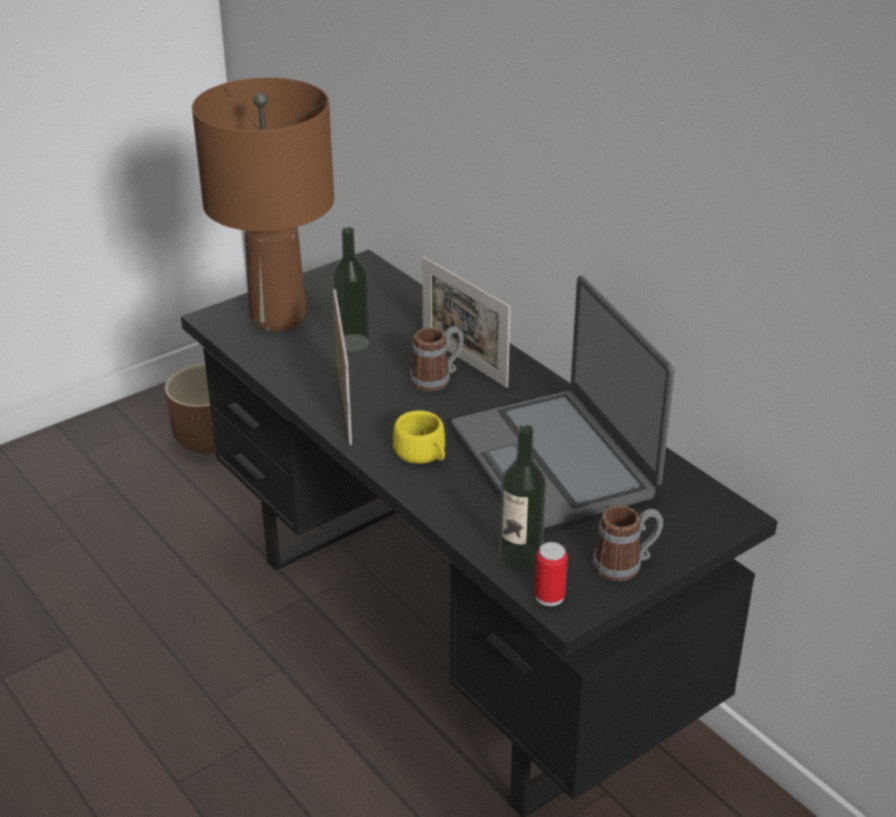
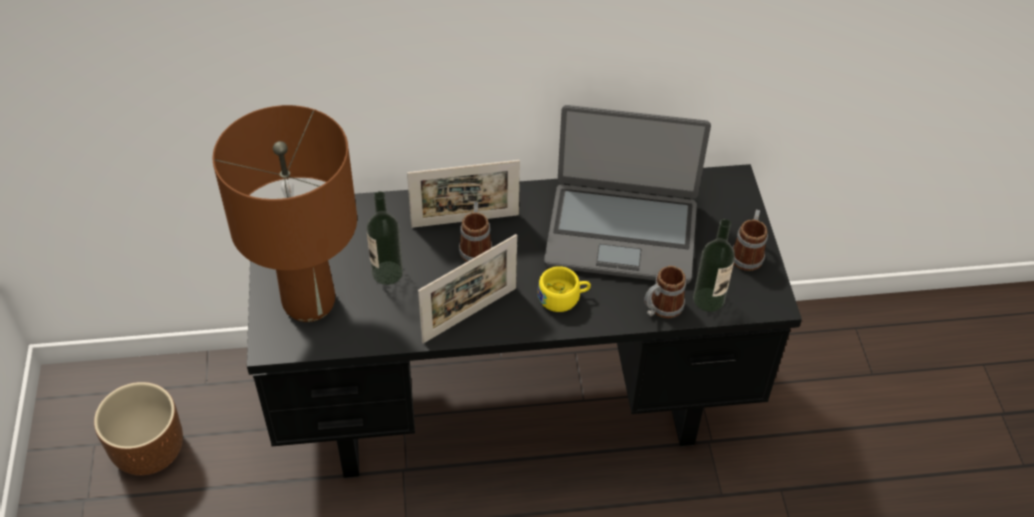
camera: 60 degrees left, 15 degrees up
(344, 406) = (469, 315): picture frame -> picture frame turned 120 degrees clockwise
(471, 525) = (661, 309): none -> mug
(549, 596) = (755, 304): can -> none

